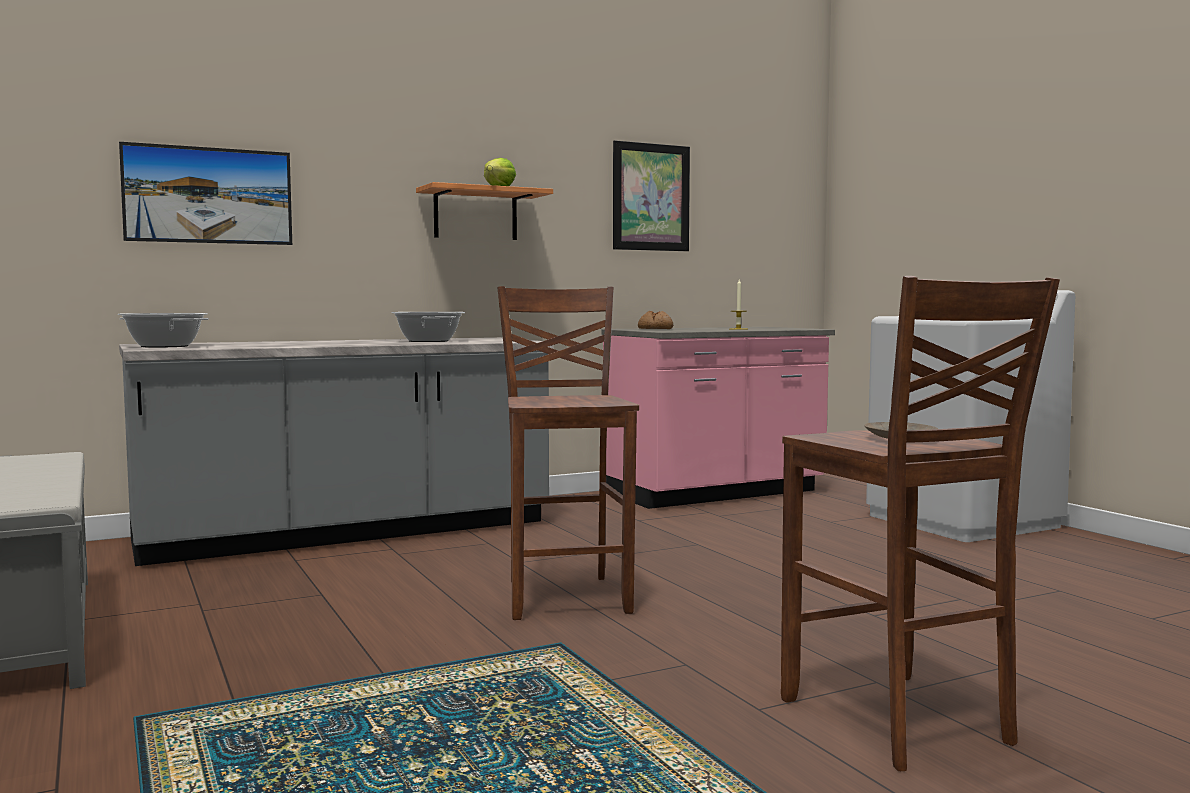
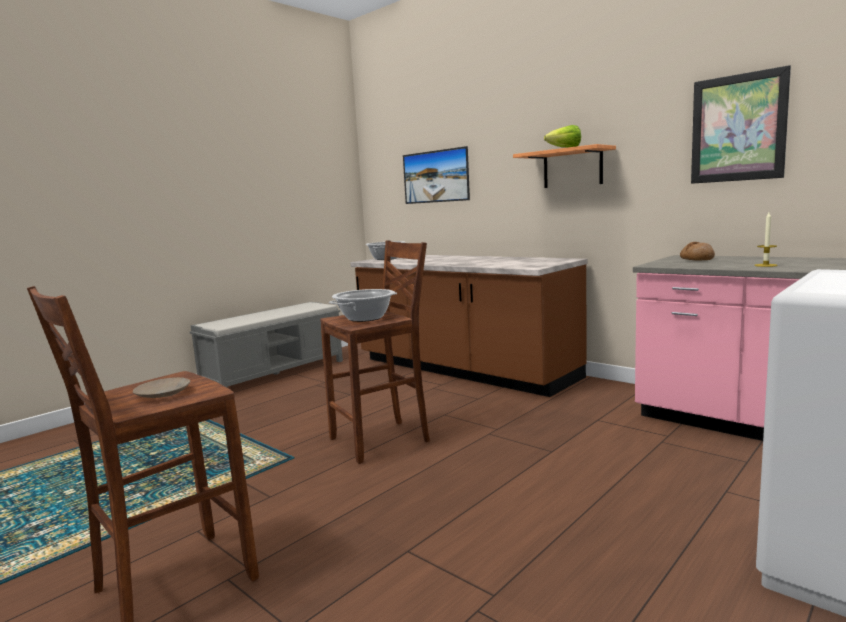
camera: 70 degrees right, 5 degrees up
(346, 532) = (463, 369): grey counter -> brown counter
(428, 341) = (496, 262): cooking pot -> cooking pot (365, 318)

